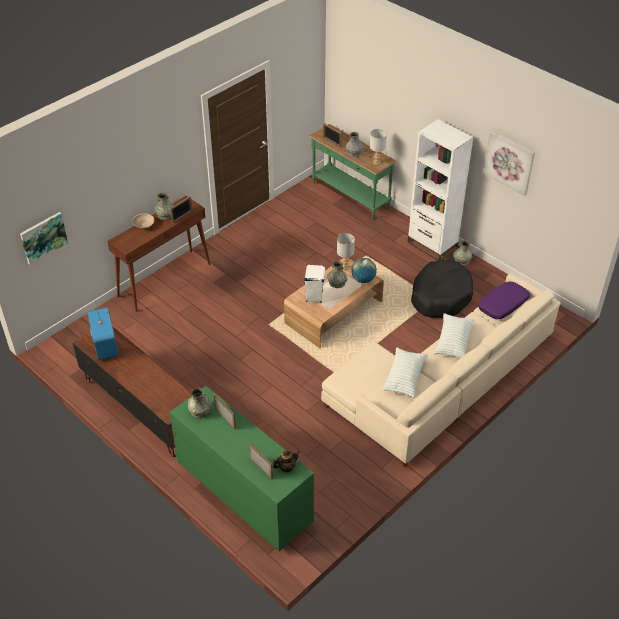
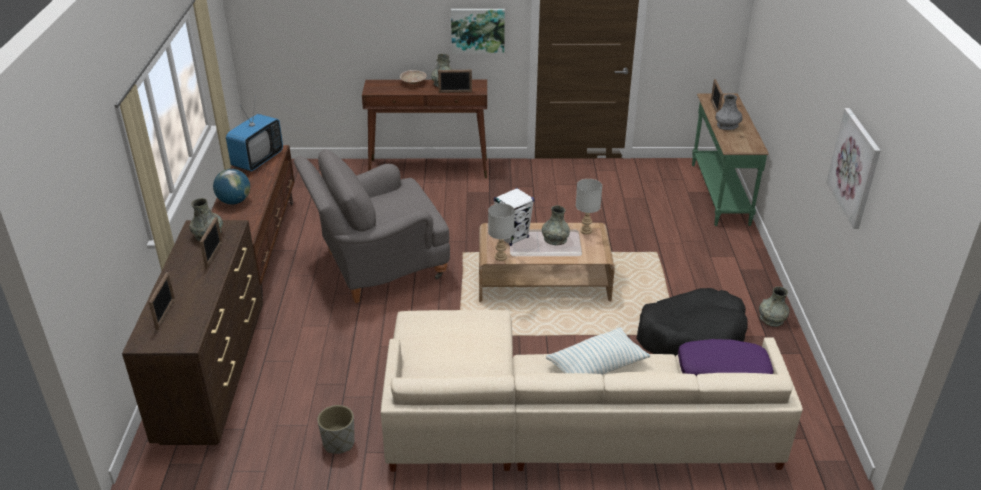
camera: 45 degrees right, 10 degrees down
(43, 237) = (284, 31): picture -> picture (478, 30)
(234, 366) = (377, 266): none -> grey armchair
(243, 493) = (214, 373): green dresser -> brown dresser
(286, 467) = (185, 329): teapot -> none
(362, 474) = (339, 443): none -> grey planter
(363, 279) = (589, 252): globe -> globe (234, 201)
(377, 163) = (740, 144): grey table lamp -> grey table lamp (500, 257)
(404, 377) = (482, 362): pillow -> none
(432, 245) = (754, 284): white bookcase -> none

